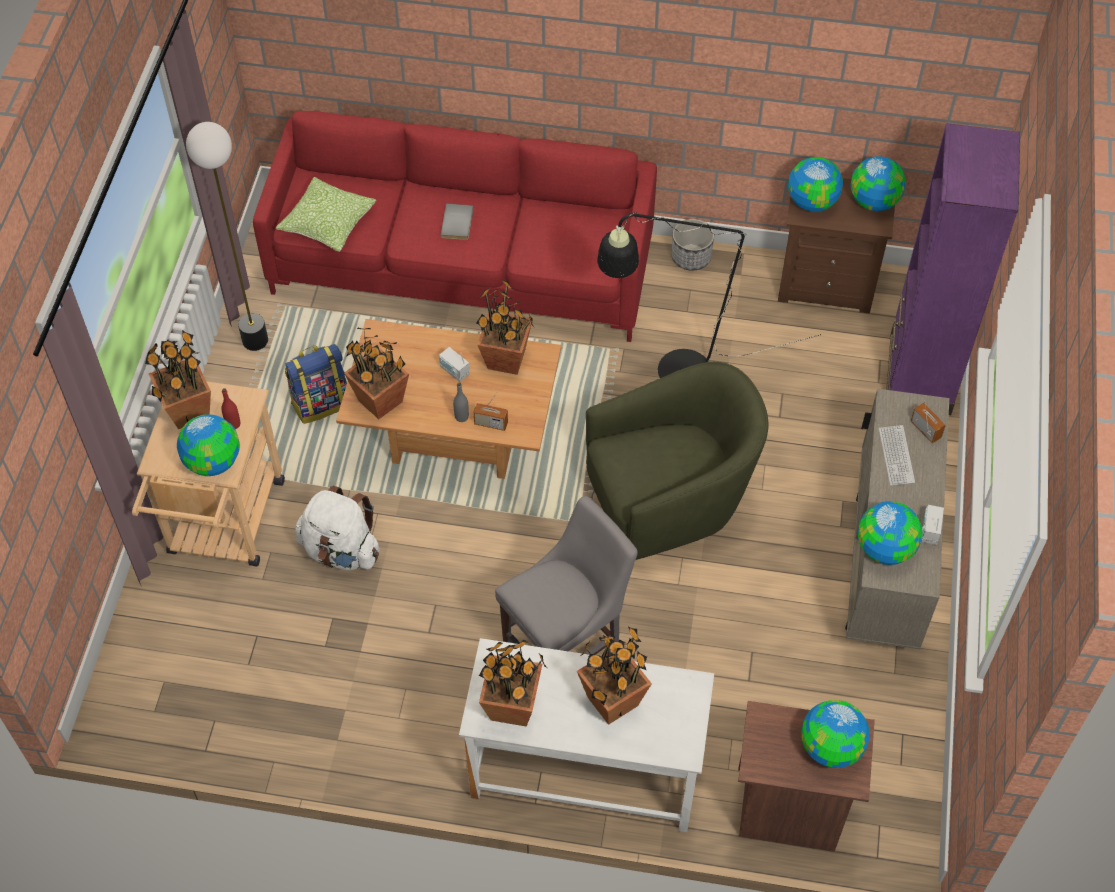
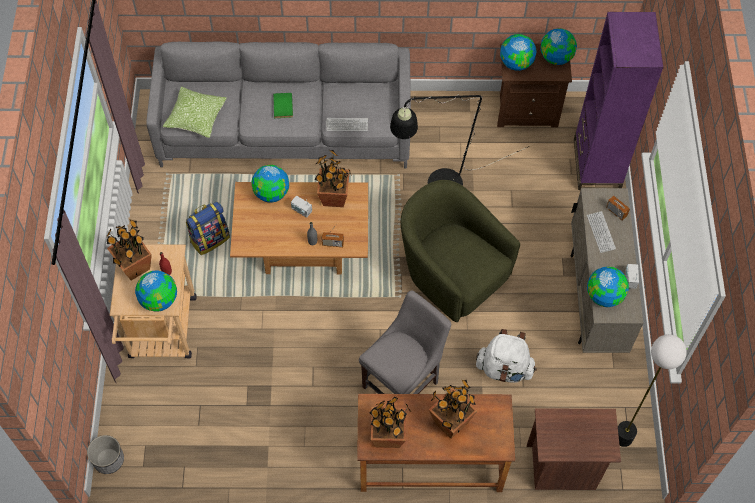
camera: 10 degrees left, 5 degrees up
(255, 340) = (156, 201): floor lamp -> floor lamp (623, 437)
(341, 551) = (244, 339): white backpack -> white backpack (504, 368)
(381, 401) = (257, 238): potted plant -> none
(458, 223) = (284, 106): grey book -> green book
(462, 267) = (285, 130): red sofa -> grey sofa
(545, 260) = (347, 125): none -> keyboard
(585, 771) = (430, 462): white desk -> brown desk
(670, 500) = (452, 273): green armchair -> green armchair turned 105 degrees counterclockwise
(691, 257) = (435, 103): planter -> planter (109, 460)
(831, 748) = (592, 431): globe -> globe (272, 193)

